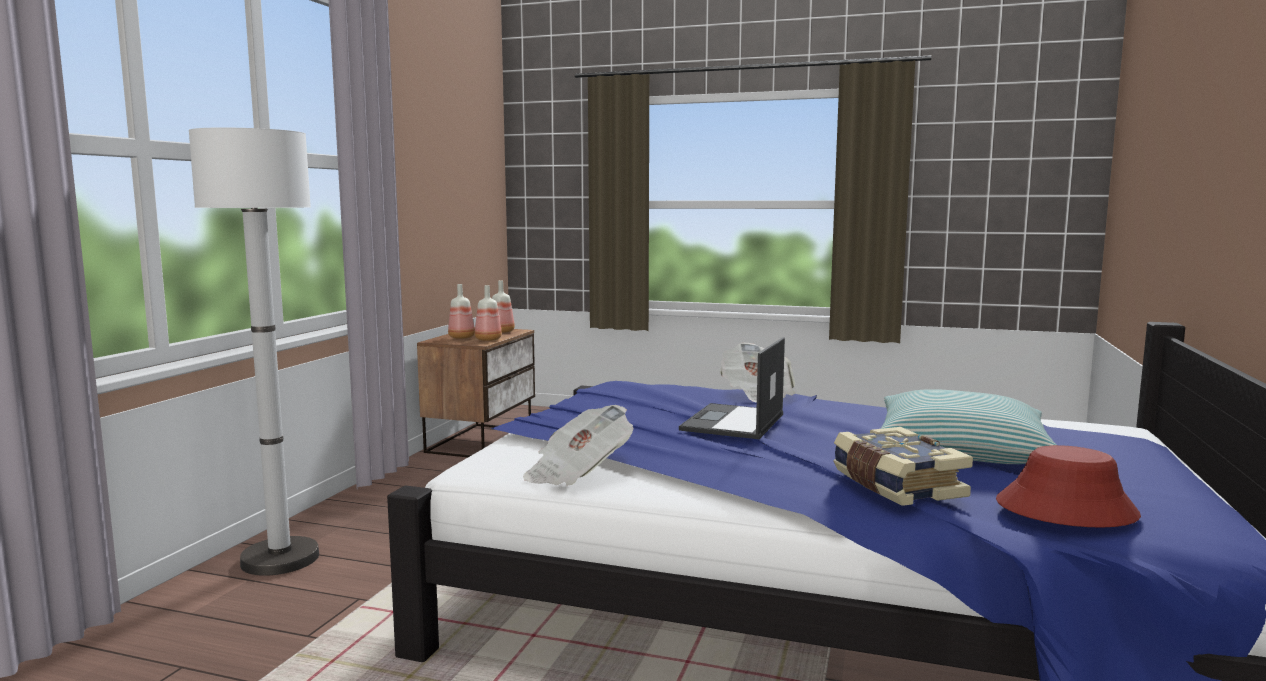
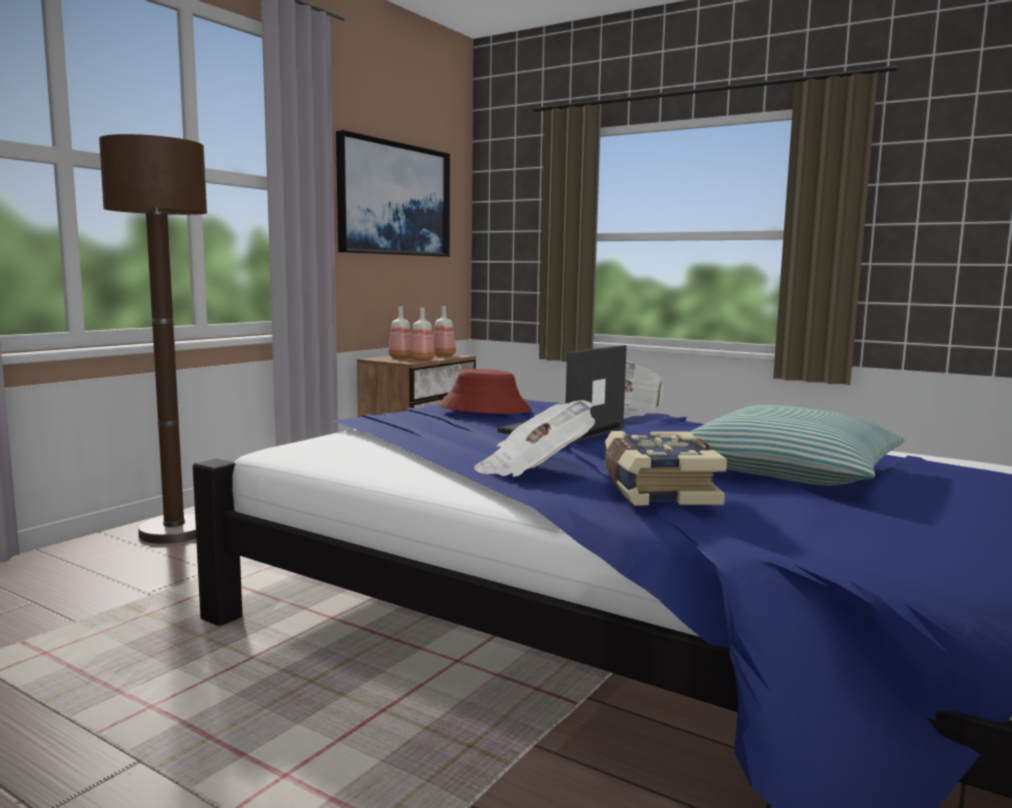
camera: 15 degrees right, 0 degrees up
(280, 559) = (174, 532): white floor lamp -> brown floor lamp
(441, 169) = (394, 199): none -> picture
(577, 474) = (366, 459): newspaper -> newspaper (534, 469)
(1066, 509) = (833, 528): red hat -> red hat (484, 409)

